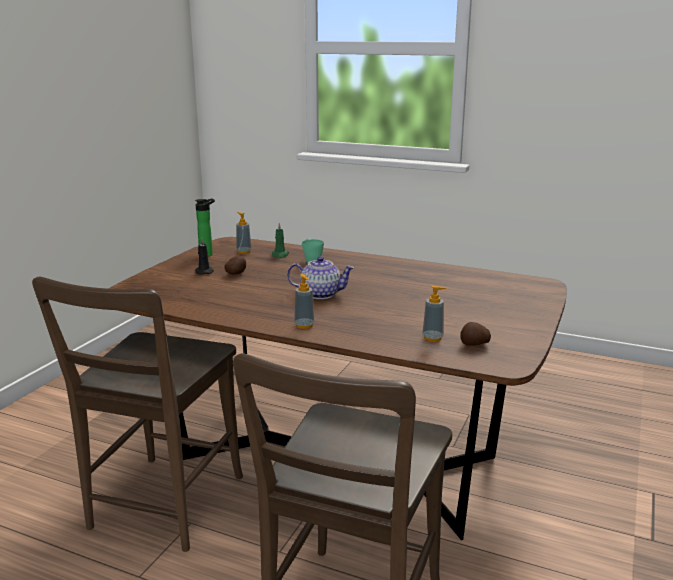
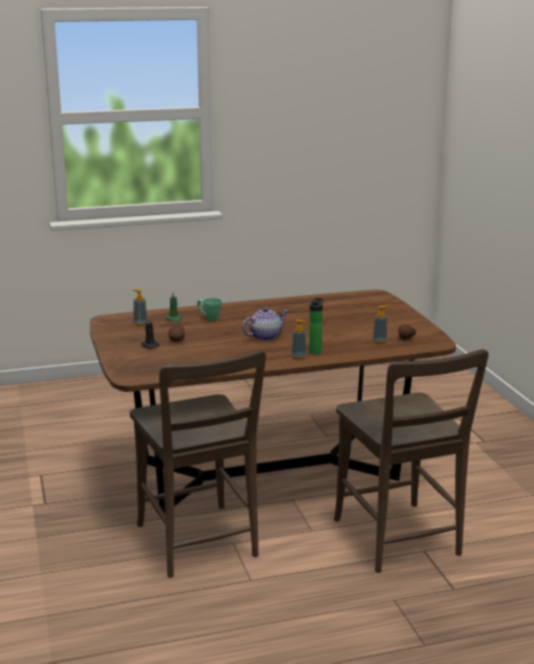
camera: 40 degrees left, 0 degrees up
(208, 254) = (118, 333): bottle -> bottle (315, 351)

